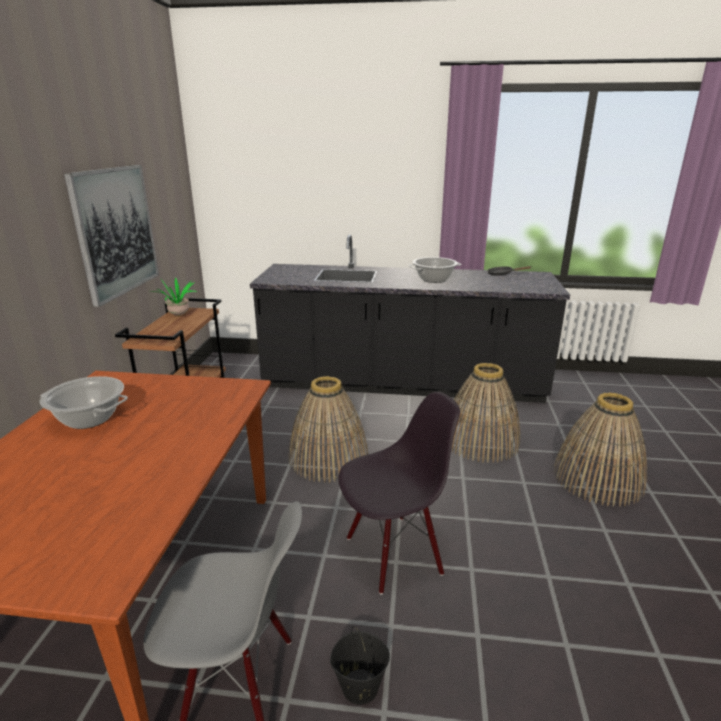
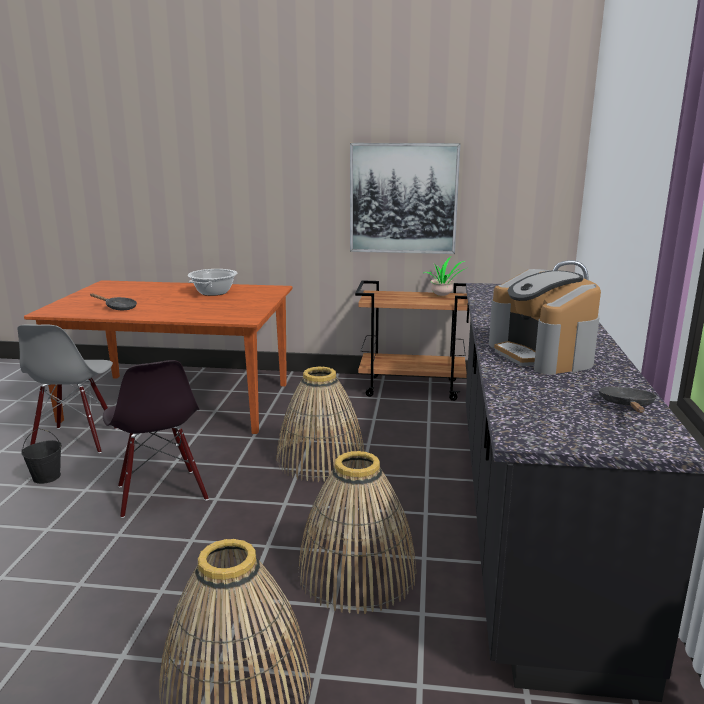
camera: 90 degrees right, 5 degrees down
(131, 493) = (118, 308): none -> black frying pan
(434, 279) = (542, 354): cooking pot -> coffee machine

